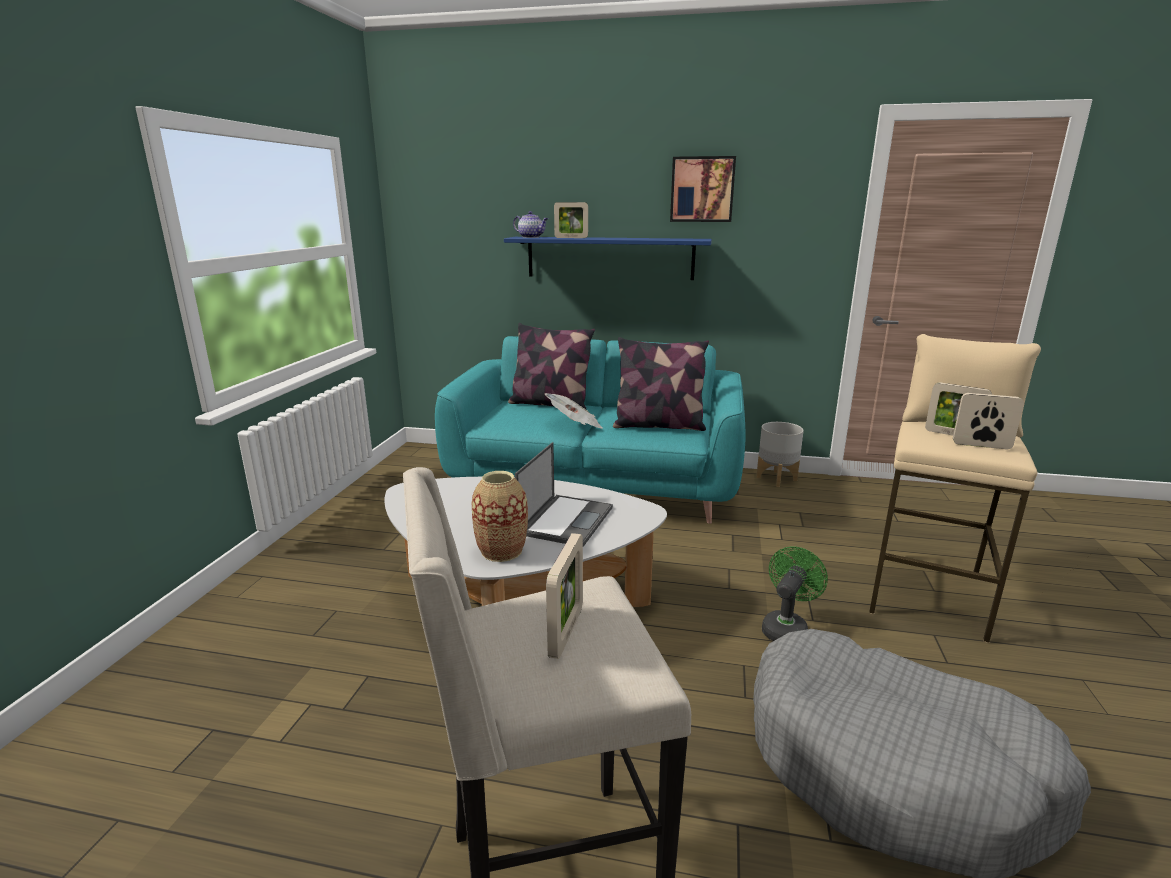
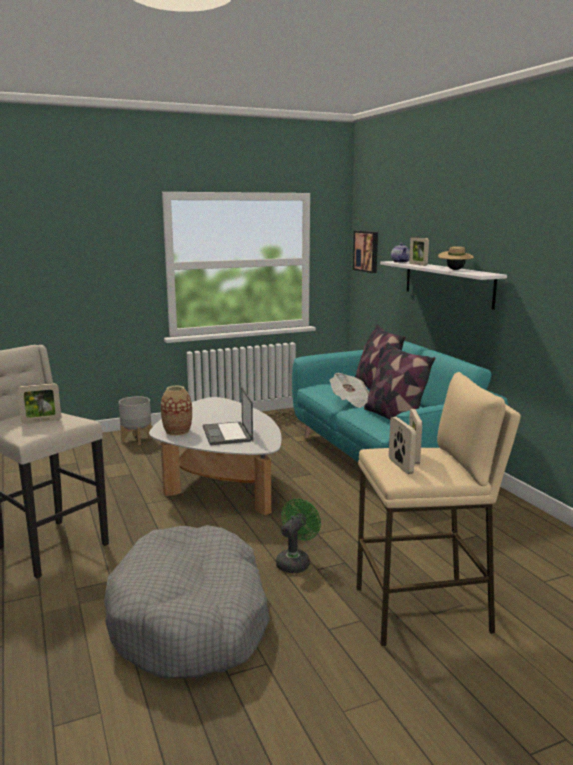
camera: 55 degrees right, 5 degrees down
(566, 520) = (227, 434): laptop -> laptop turned 90 degrees clockwise
(610, 258) = (447, 283): blue shelf -> white shelf
(644, 238) = (454, 269): none -> beige hat
(702, 189) = (503, 231): picture -> picture (367, 251)
(776, 478) = (525, 514): grey planter -> grey planter (137, 440)
(786, 628) = (295, 561): green fan -> green fan turned 60 degrees counterclockwise

